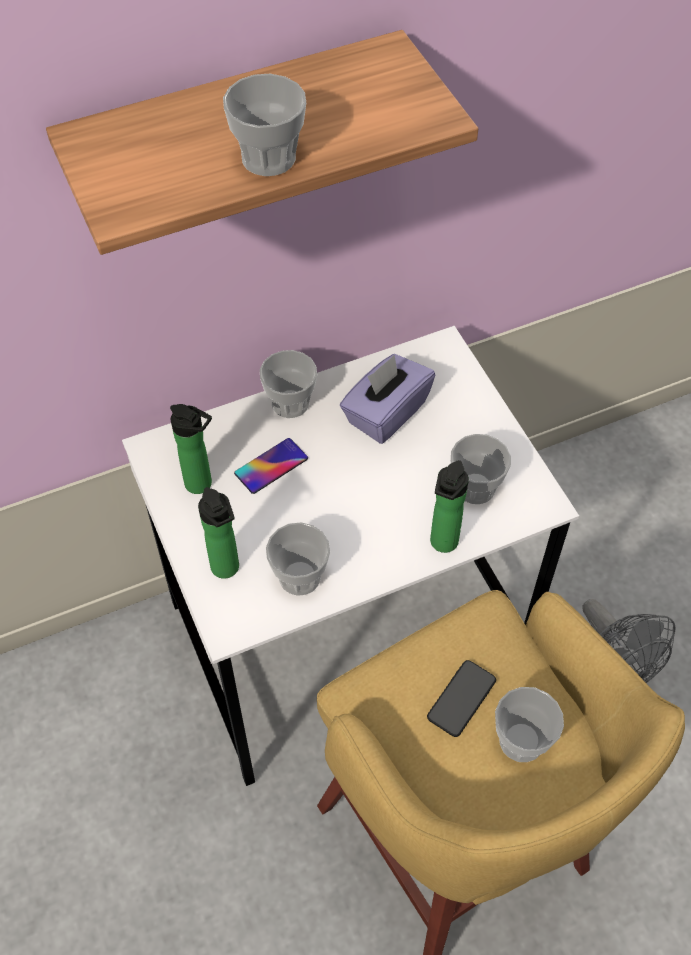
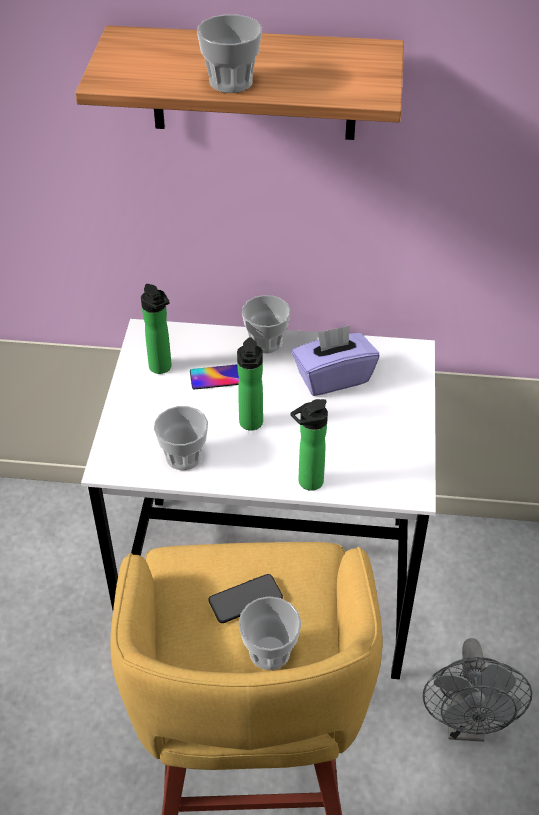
camera: 30 degrees right, 10 degrees down
(227, 570) = (136, 429): bottle -> bottle (251, 425)
(475, 487) = (364, 456): cup -> none

